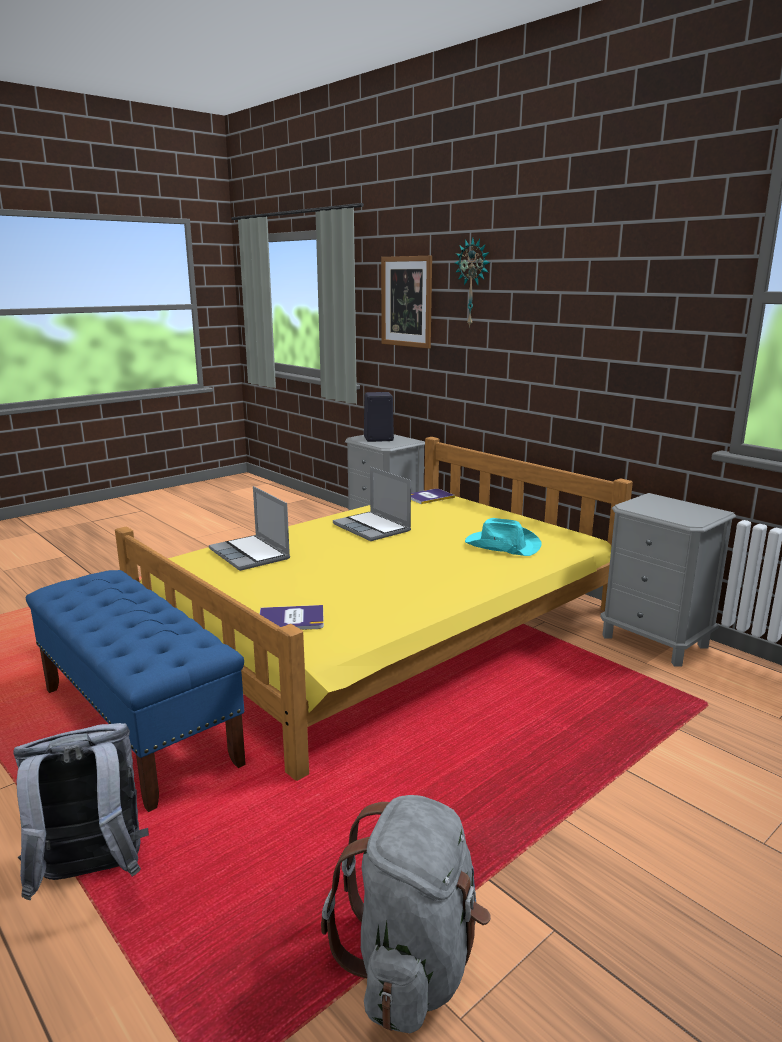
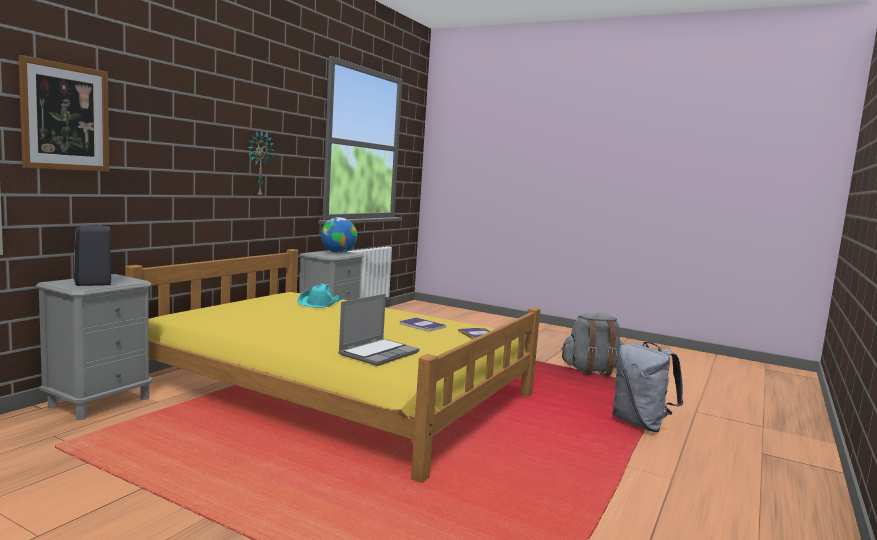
camera: 110 degrees left, 10 degrees down
(139, 726) = (535, 443): blue bench -> none
(373, 528) = (291, 327): laptop -> none
(429, 497) = (190, 315): book -> book (422, 325)
(473, 282) = (159, 108): wall clock -> wall clock (258, 164)
(684, 512) = (338, 253): none -> globe

